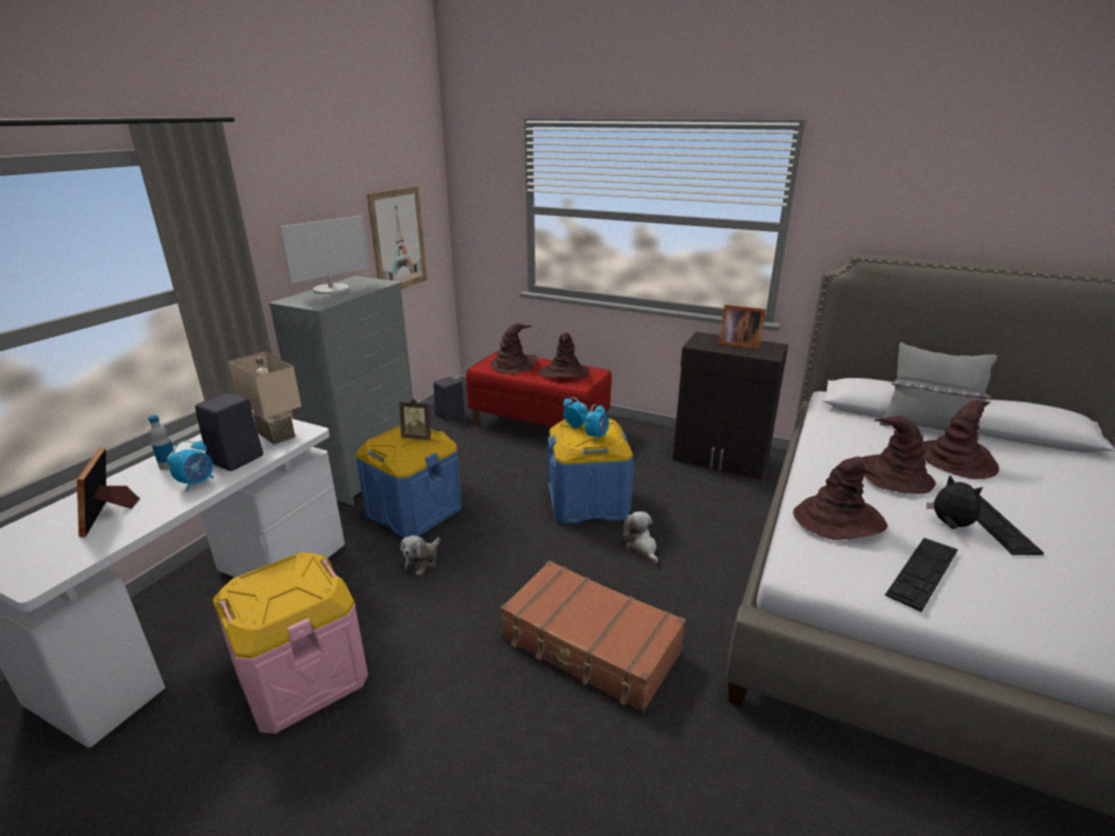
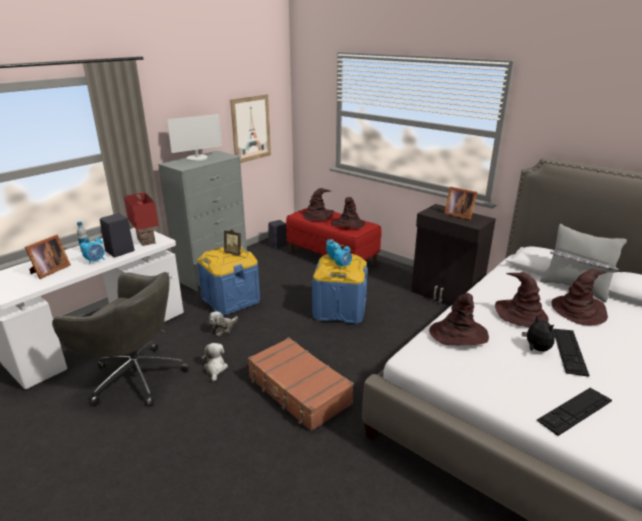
camera: 15 degrees right, 0 degrees up
(110, 515) = (49, 271): picture frame -> picture frame turned 150 degrees counterclockwise
(278, 434) = (147, 241): beige table lamp -> red table lamp
(302, 676) = (135, 376): pink storage box -> grey office chair
(641, 547) = (359, 342): plush toy -> plush toy (215, 369)
(922, 572) = (491, 372): keyboard -> keyboard (575, 410)

